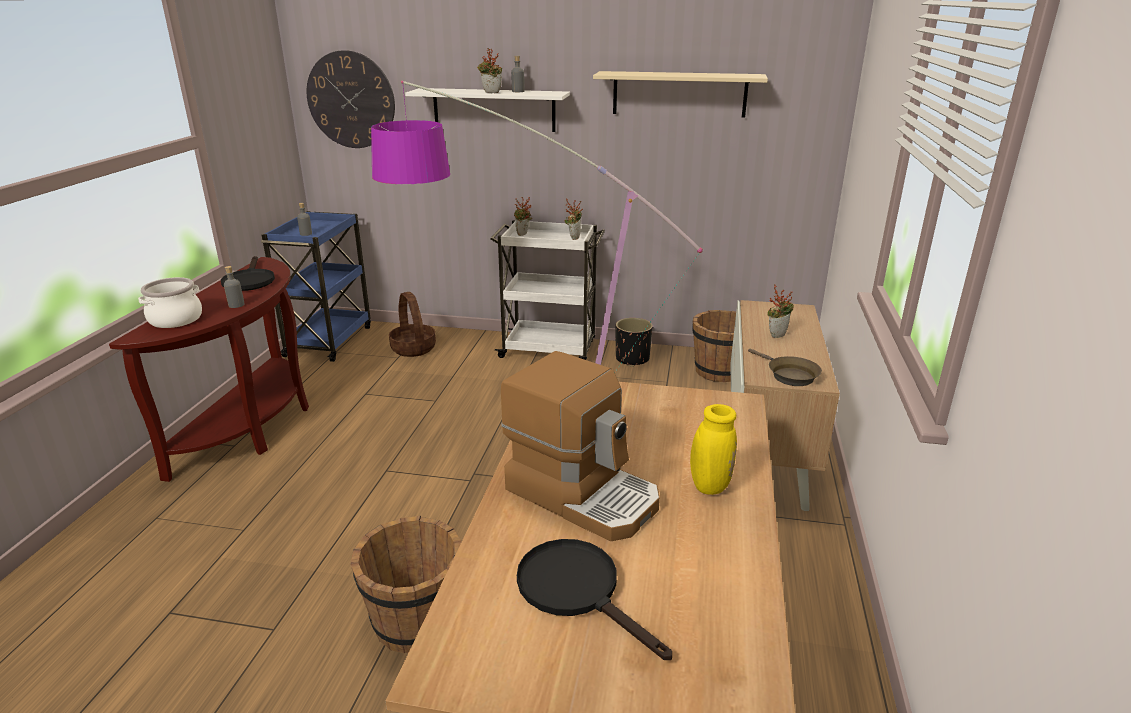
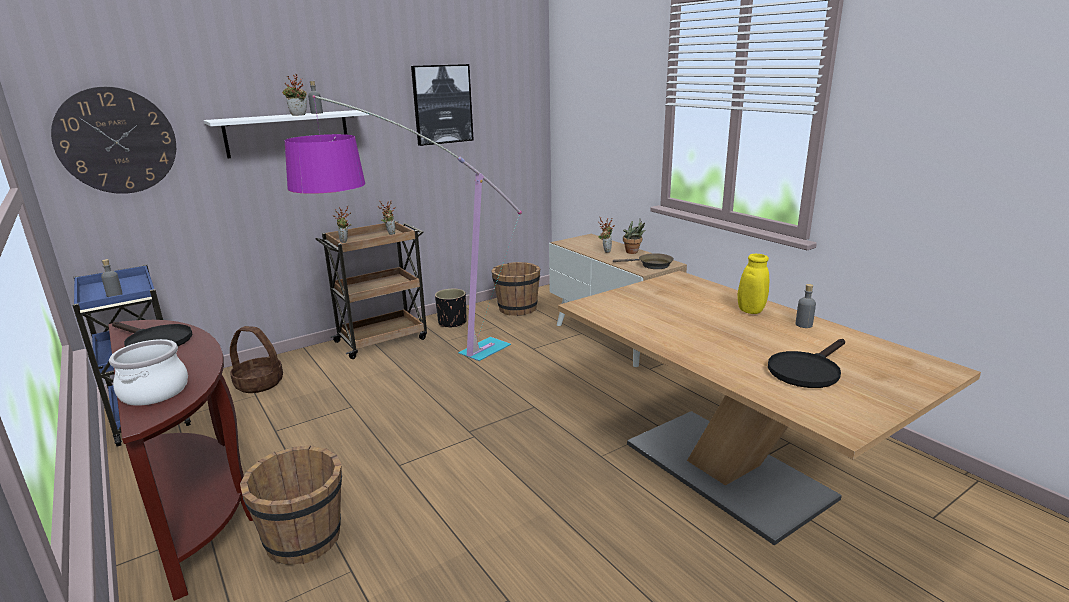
camera: 45 degrees left, 5 degrees down
(236, 305) = (197, 359): grey bottle -> grey bottle (803, 325)
(415, 622) = (590, 525): brown bucket -> brown bucket (304, 539)
(550, 349) = (383, 339): white cart -> brown cart
(578, 591) = (807, 370): black frying pan -> black frying pan turned 45 degrees counterclockwise
(583, 494) = (715, 339): coffee machine -> none
(679, 94) = (442, 104): beige shelf -> picture
(806, 349) = (633, 252): none -> potted plant

